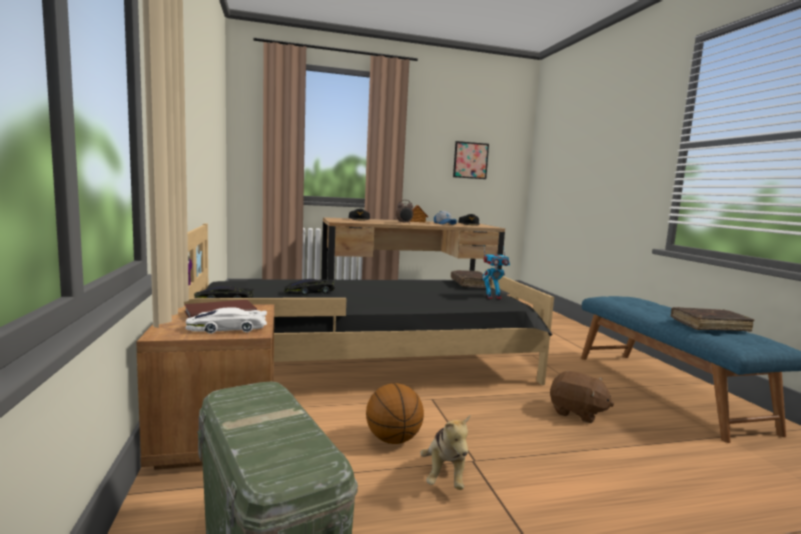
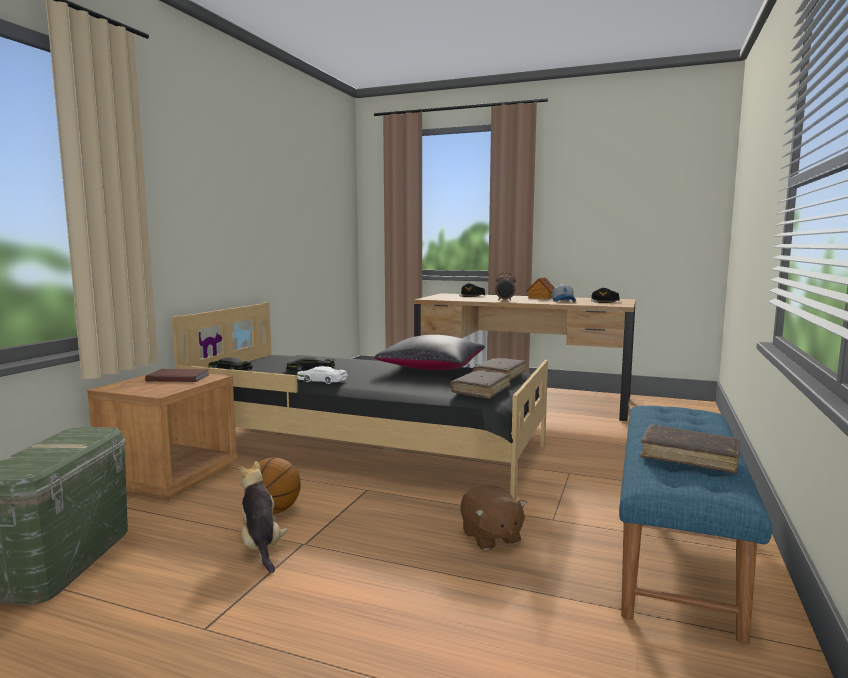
camera: 35 degrees right, 0 degrees up
(227, 328) = (152, 388): white toy car -> white toy car (321, 380)
(406, 282) = (432, 368): none -> black pillow
(445, 475) = (261, 546): plush toy -> plush toy turned 120 degrees clockwise
(470, 160) = (632, 215): picture -> none
(493, 297) = (481, 391): toy robot -> brown book

